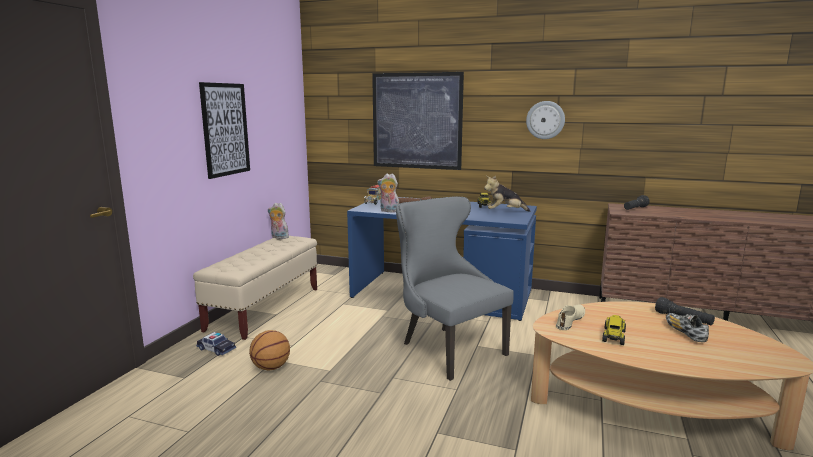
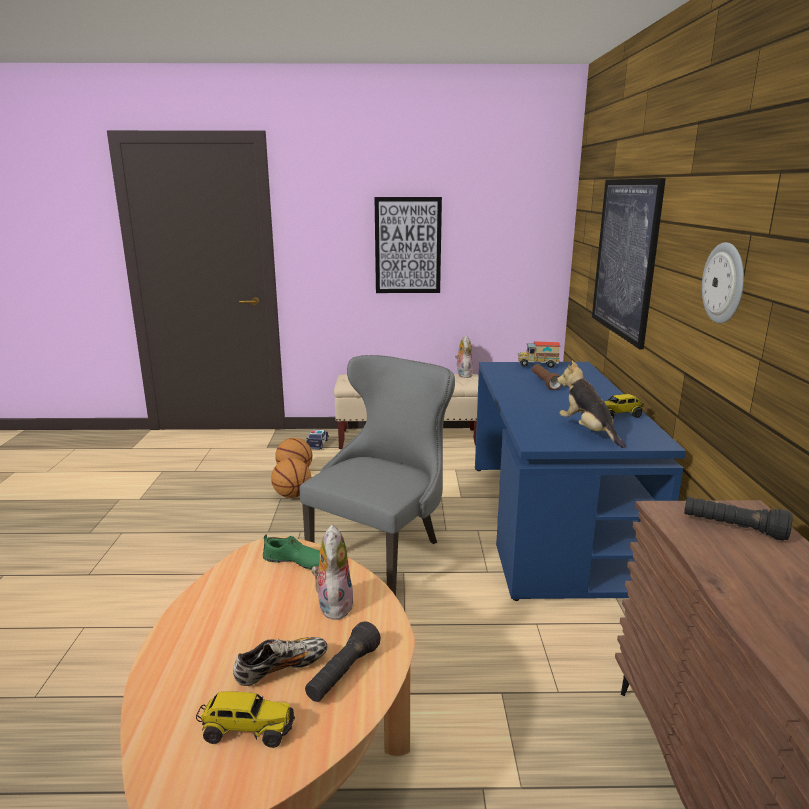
camera: 70 degrees right, 5 degrees up
(321, 374) = (292, 495): none -> basketball
(388, 211) = (499, 376): plush toy -> plush toy (333, 604)
(570, 320) = (297, 562): beige shoe -> green shoe
(613, 336) = (252, 597): toy truck -> toy truck (247, 730)

